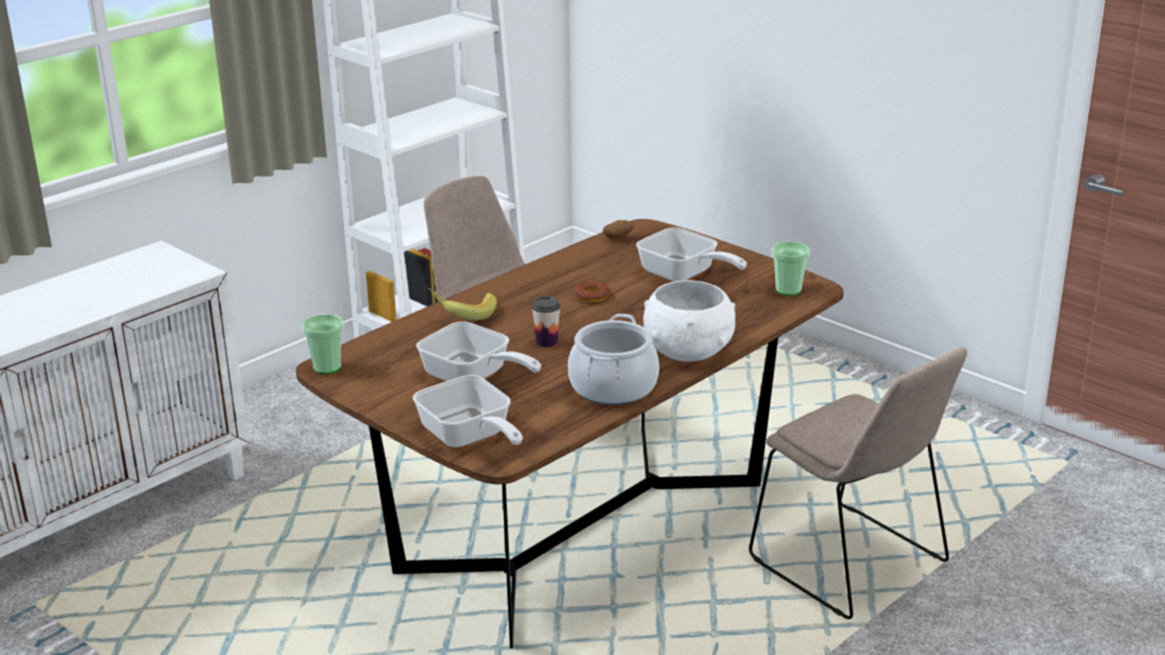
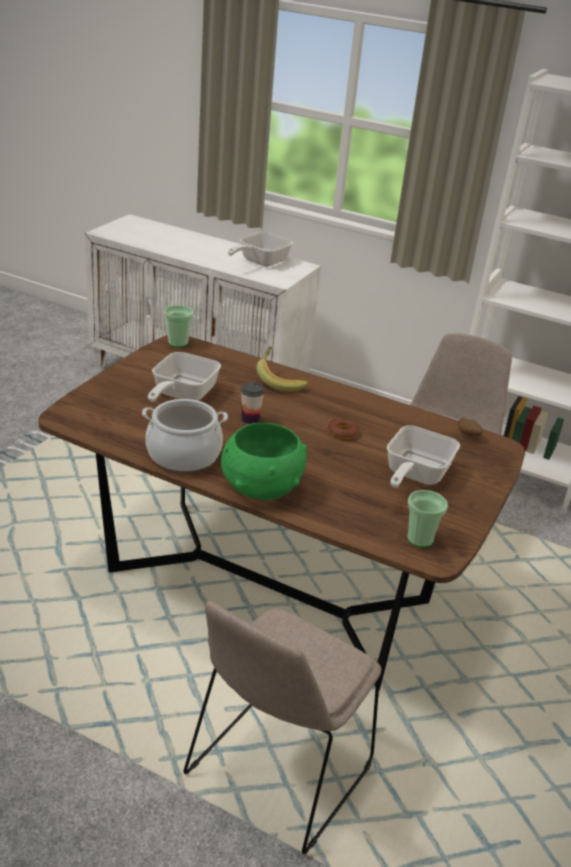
camera: 70 degrees right, 5 degrees up
(469, 437) = (91, 403): frying pan -> frying pan (259, 262)
(688, 352) = (261, 487): white bowl -> green bowl

